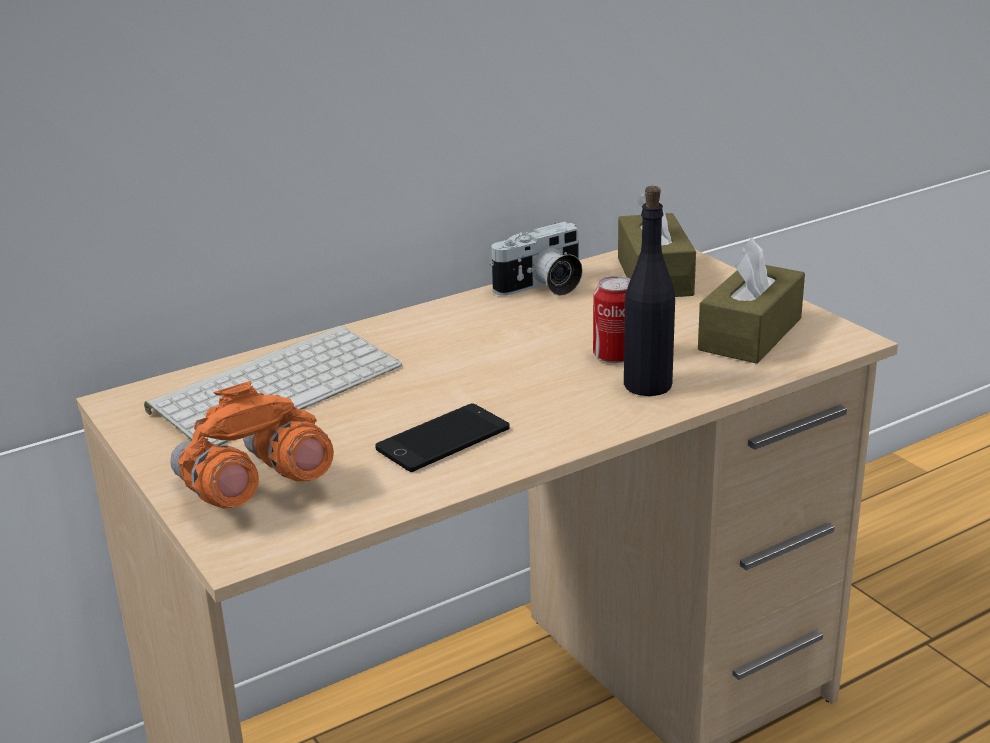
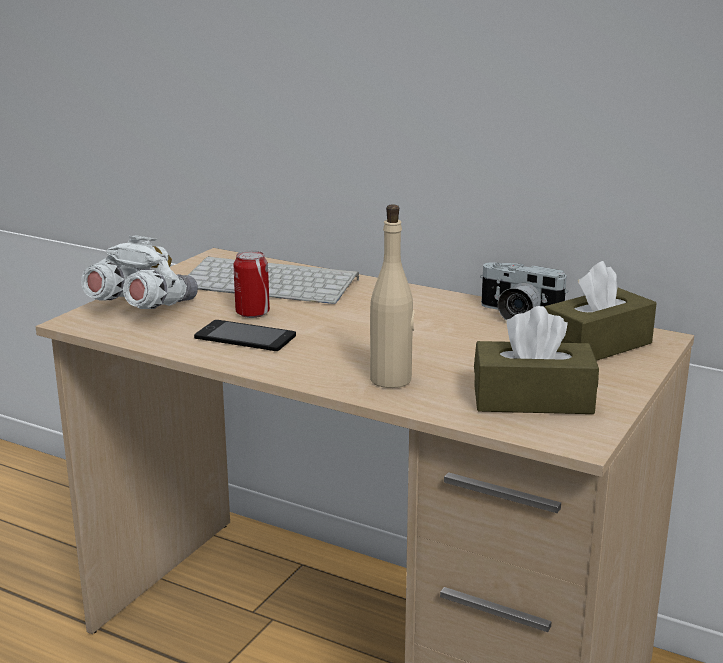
camera: 60 degrees right, 5 degrees down
(252, 491) = (141, 307): orange binoculars -> white binoculars
(614, 356) = (428, 360): can -> can (252, 313)
(648, 385) = (391, 380): black bottle -> beige bottle

